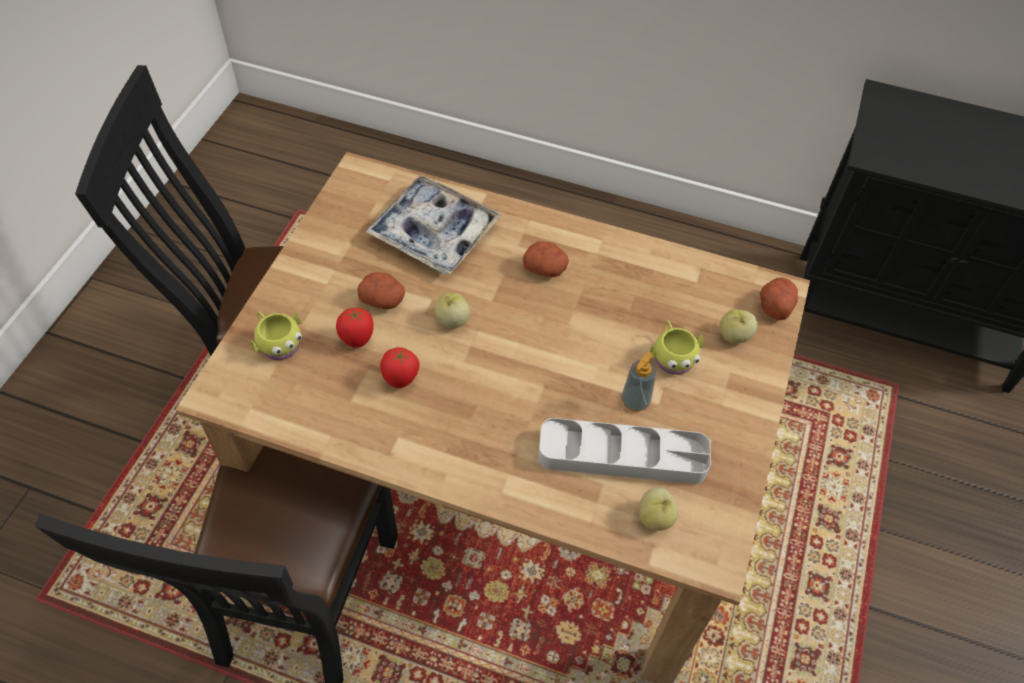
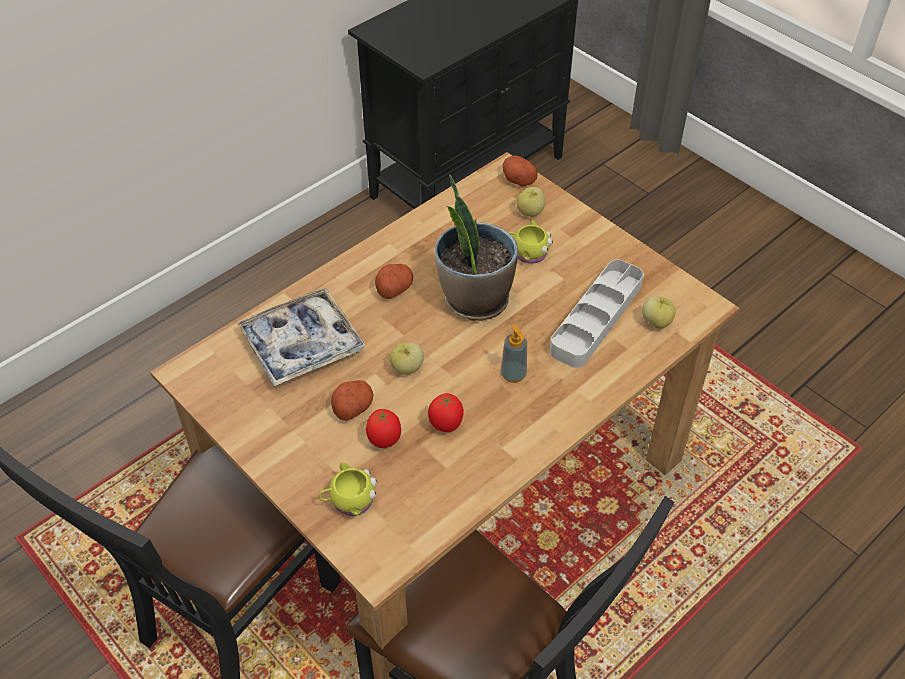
camera: 60 degrees left, 5 degrees down
(575, 338) = (474, 299): none -> potted plant
(635, 401) = (554, 290): soap dispenser -> soap dispenser (513, 374)

